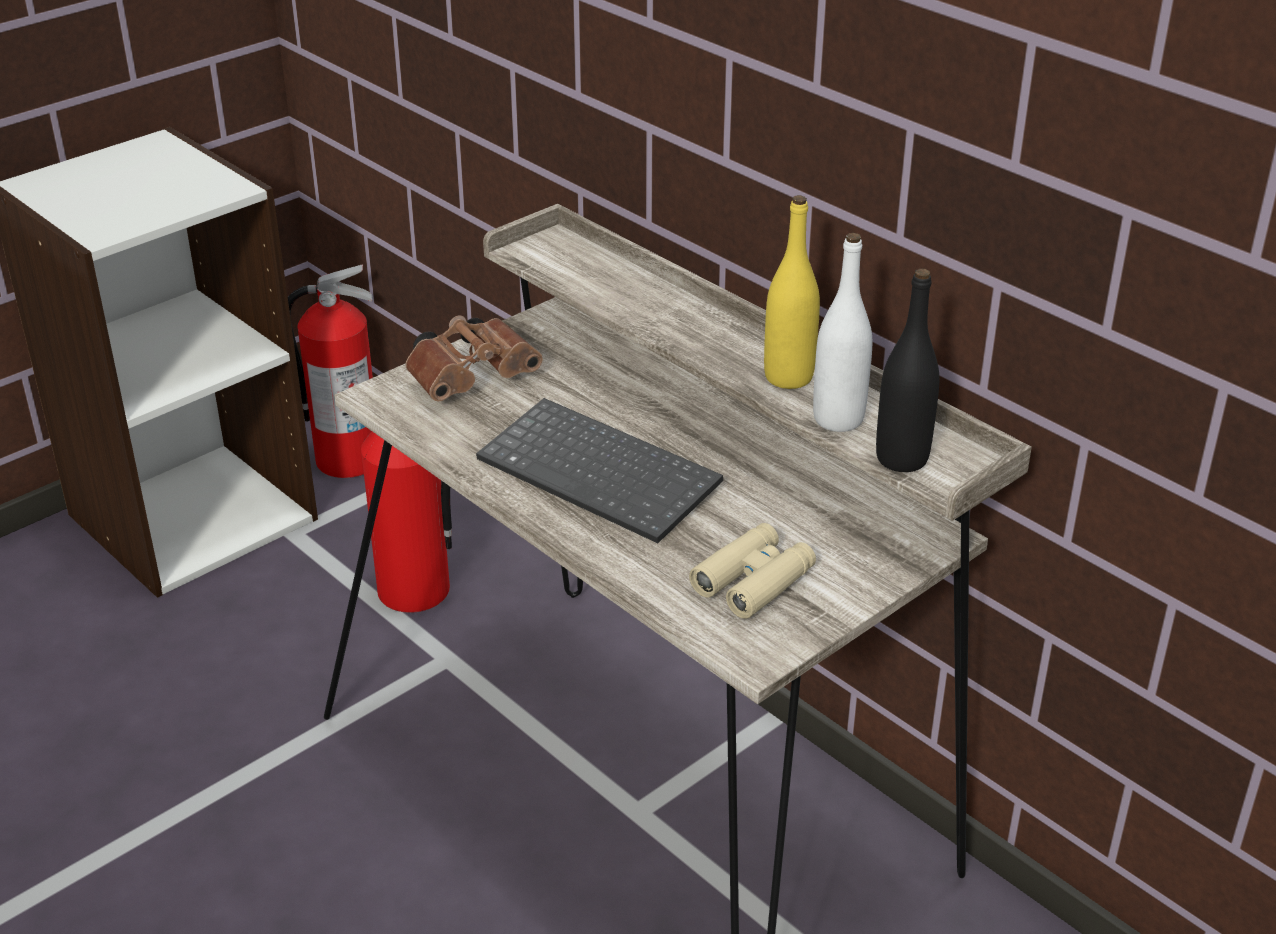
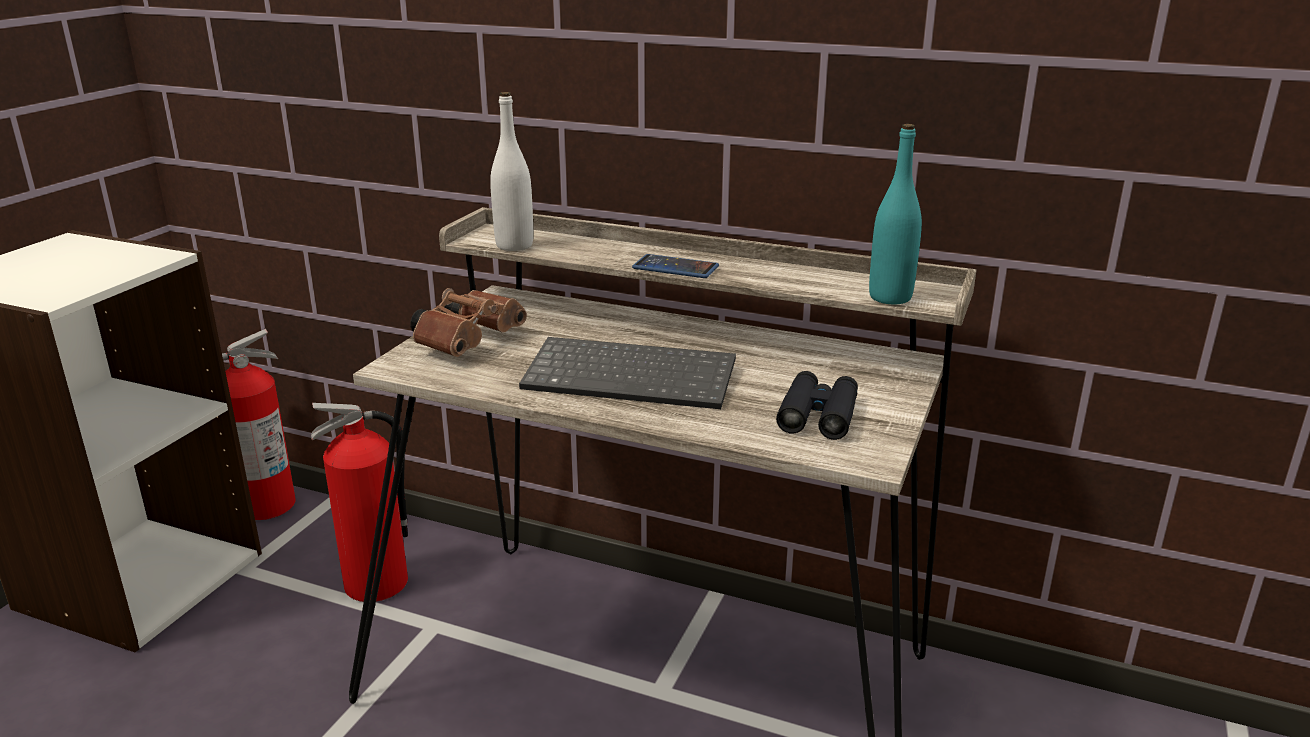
camera: 25 degrees left, 10 degrees down
(702, 349) = (675, 268): none -> phone
(753, 581) = (818, 415): beige binoculars -> black binoculars
(788, 377) = (756, 271): yellow bottle -> none
(838, 419) = (819, 286): white bottle -> white bottle (514, 245)
(902, 459) = (890, 297): black bottle -> turquoise bottle

